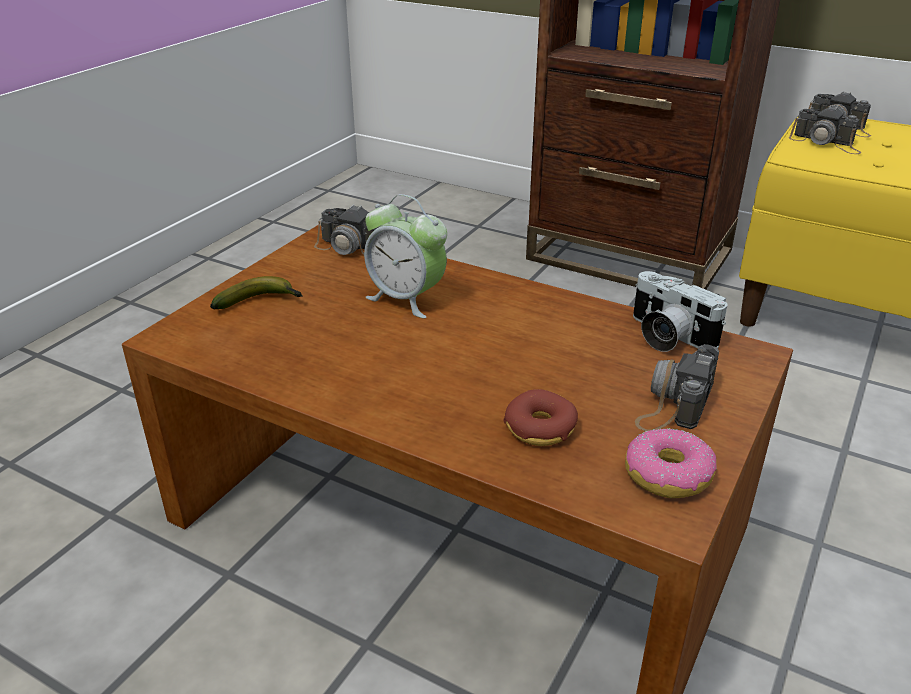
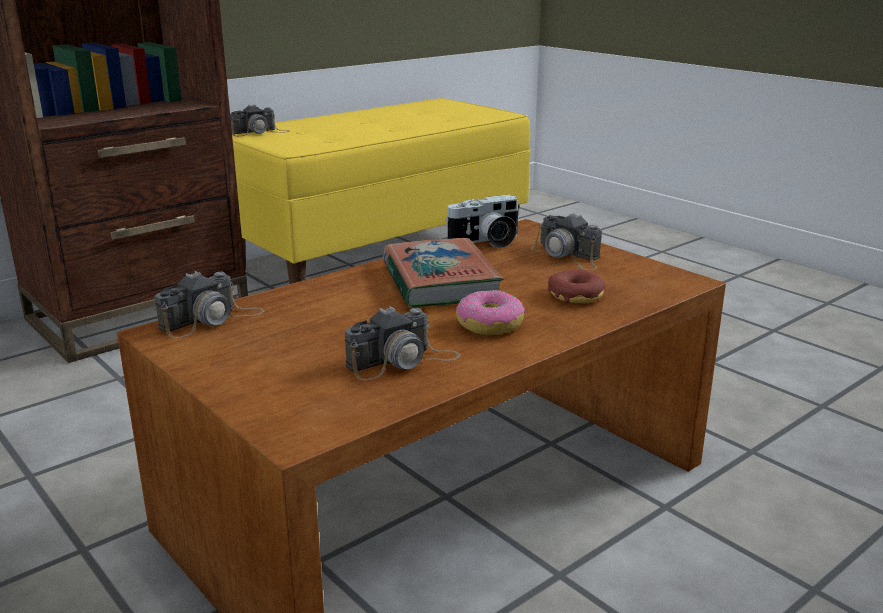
camera: 70 degrees left, 10 degrees down
(261, 303) = (275, 377): banana -> none
(406, 299) = (343, 311): alarm clock -> none
(516, 331) = (439, 281): none -> book
(668, 474) = (643, 272): donut -> donut (489, 324)
(825, 143) = (282, 140): camera -> camera (403, 361)

